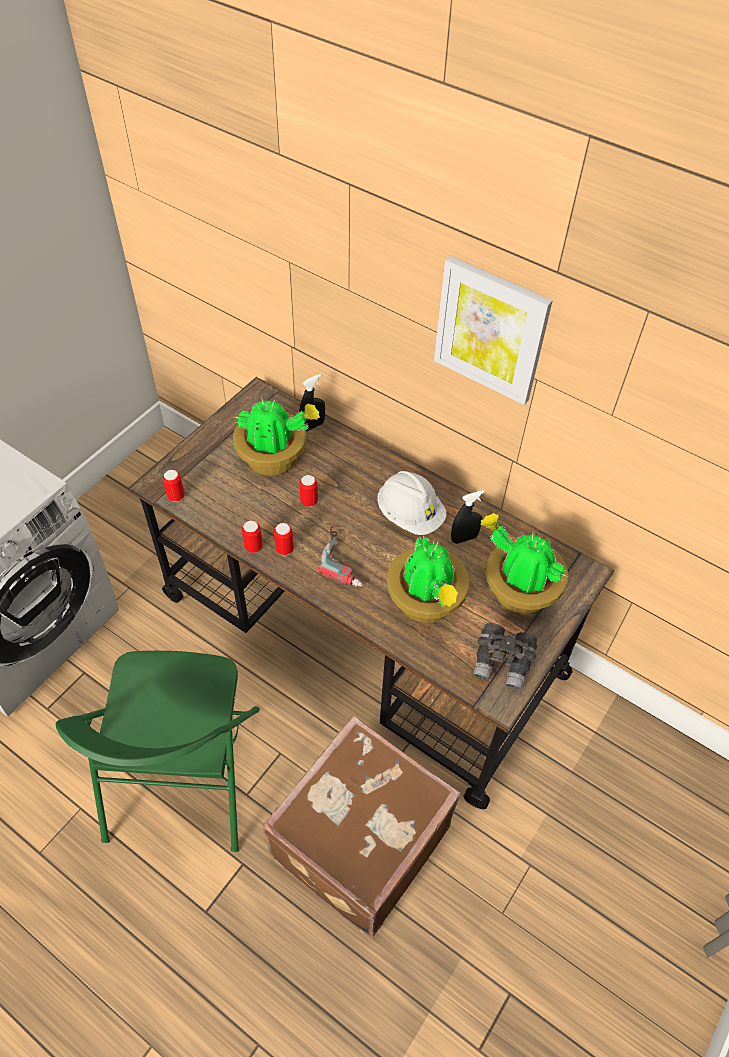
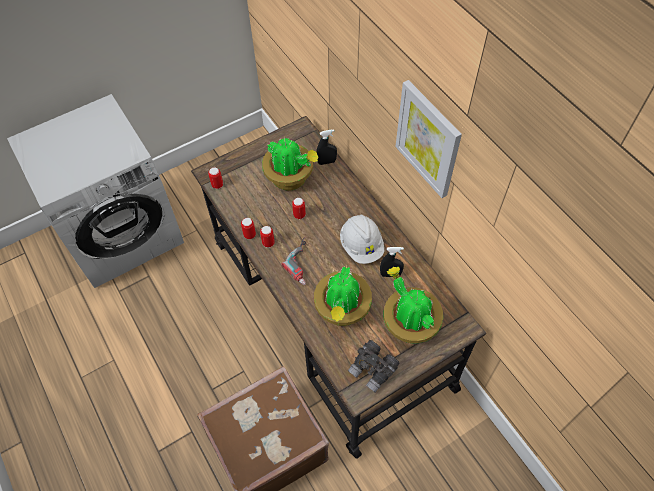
camera: 25 degrees right, 5 degrees up
(183, 772) = (180, 361): green chair -> none

